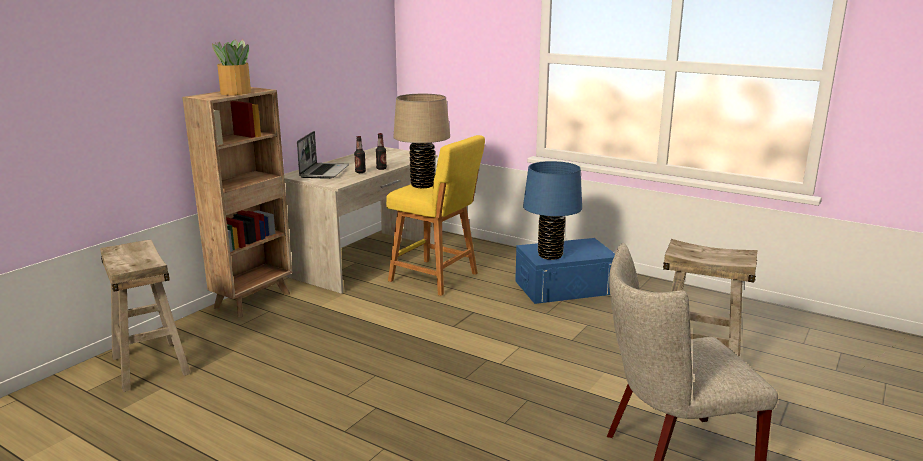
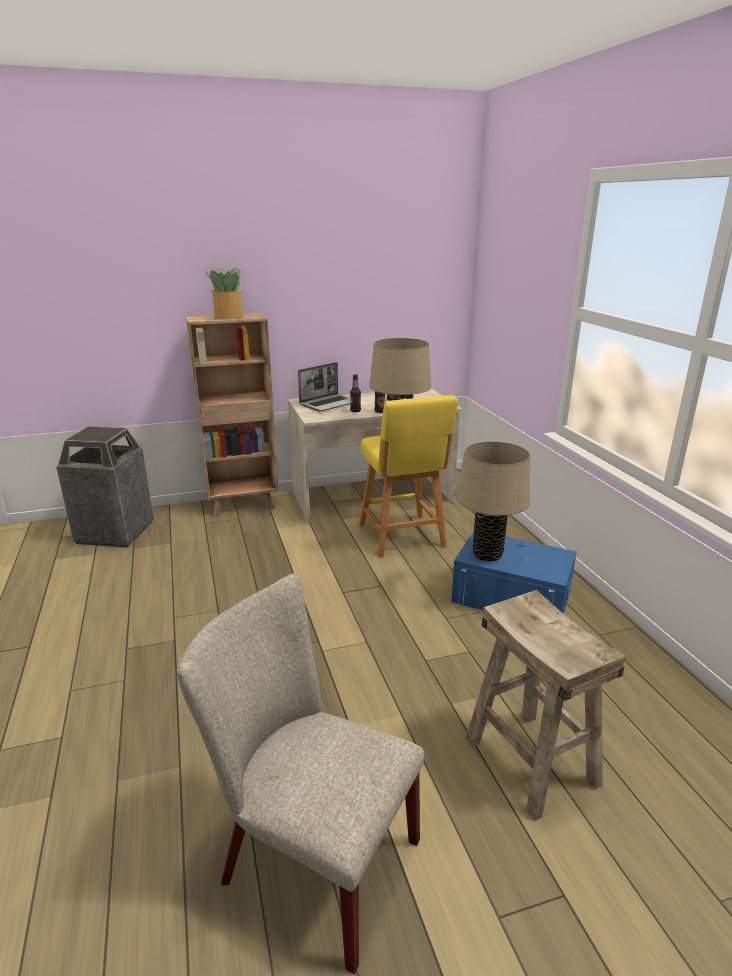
camera: 40 degrees right, 5 degrees up
(151, 365) = (115, 533): beige stool -> trash can
(550, 255) = (487, 554): blue table lamp -> beige table lamp

